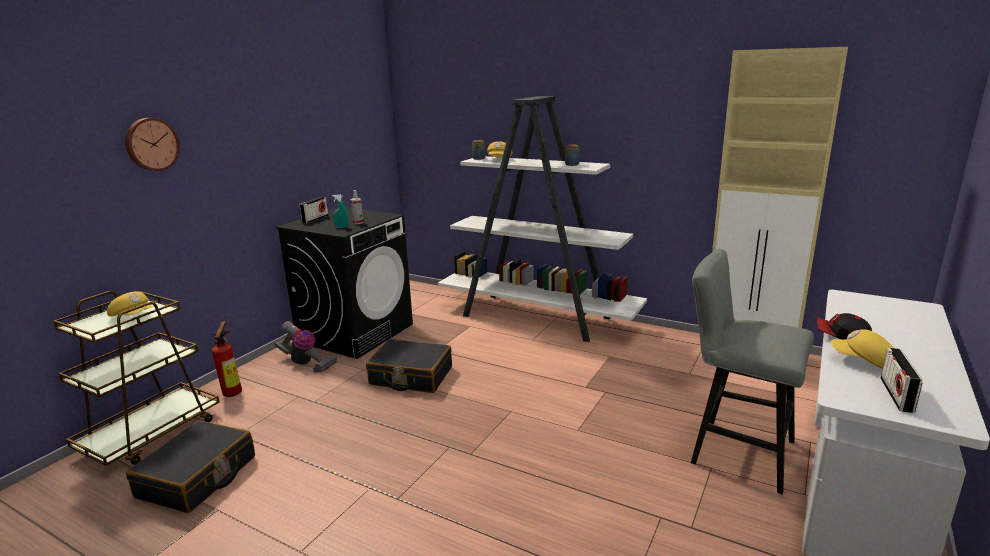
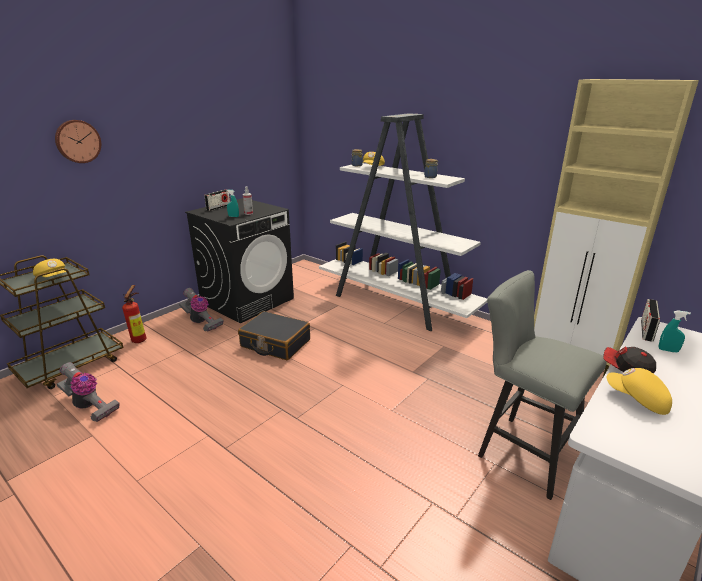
camera: 10 degrees right, 5 degrees up
(198, 477) = (89, 406): black suitcase -> vacuum cleaner
(871, 316) = (668, 350): none -> turquoise spray bottle
(896, 395) = (653, 440): radio -> radio (646, 330)

